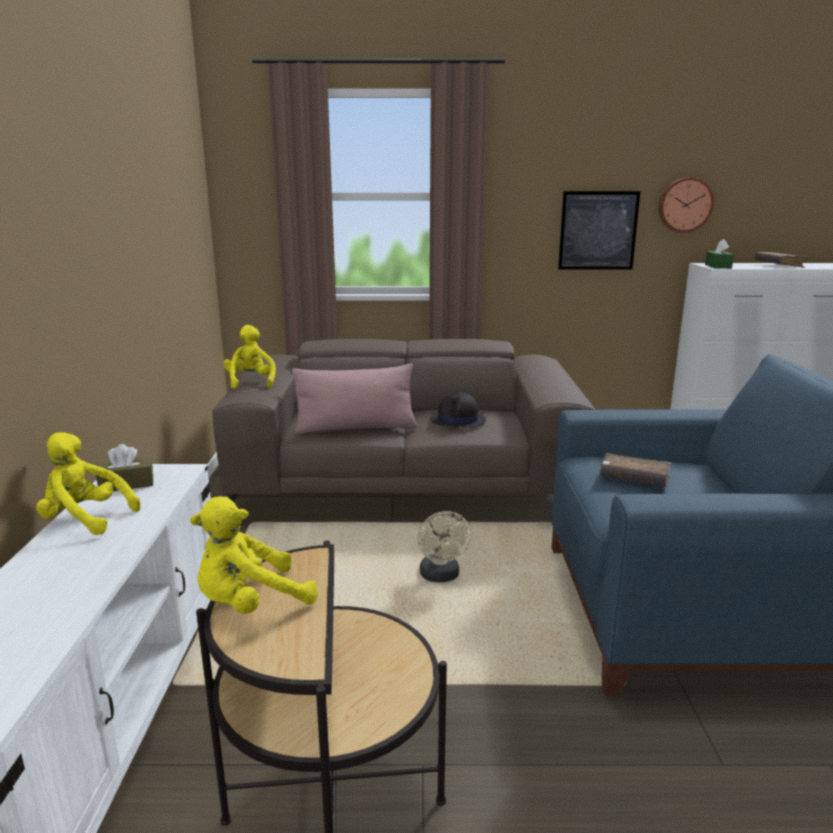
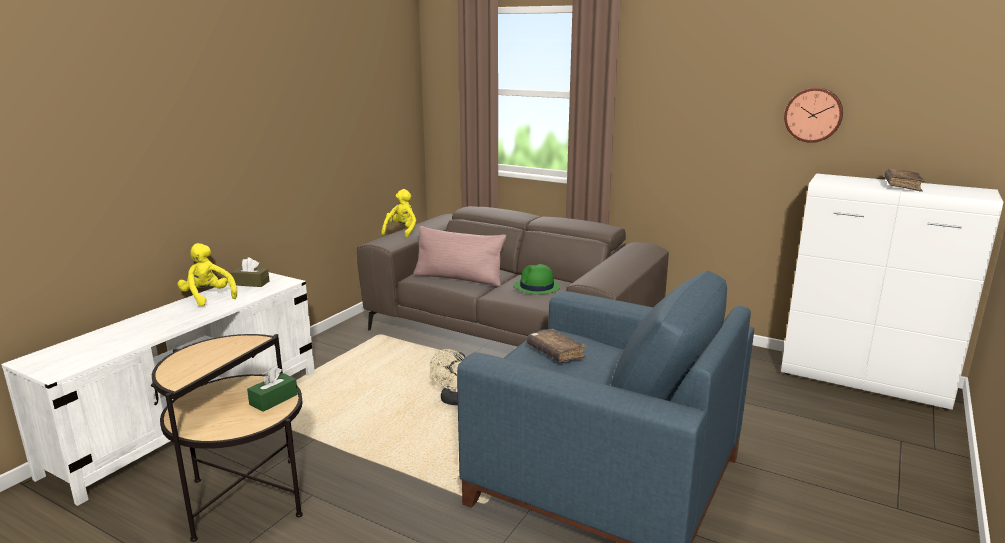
camera: 30 degrees right, 0 degrees up
(251, 603) = (197, 352): yellow plush toy -> none
(458, 420) = (536, 287): black hat -> green hat
(598, 230) = (723, 134): picture -> none
(718, 266) = (827, 180): green tissue box -> green tissue box (273, 399)

